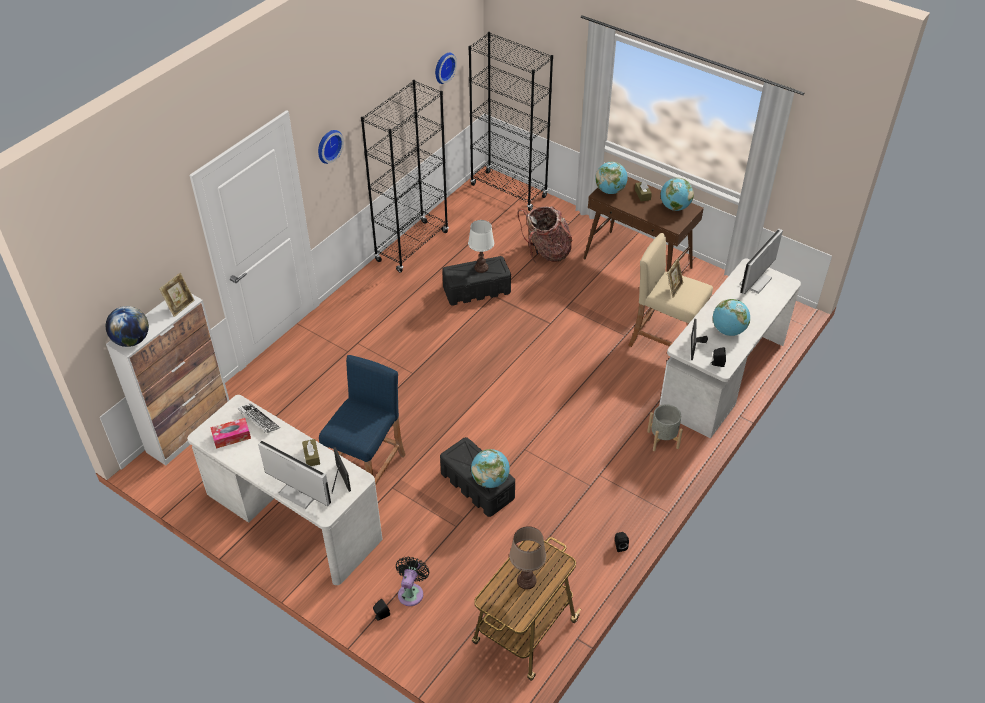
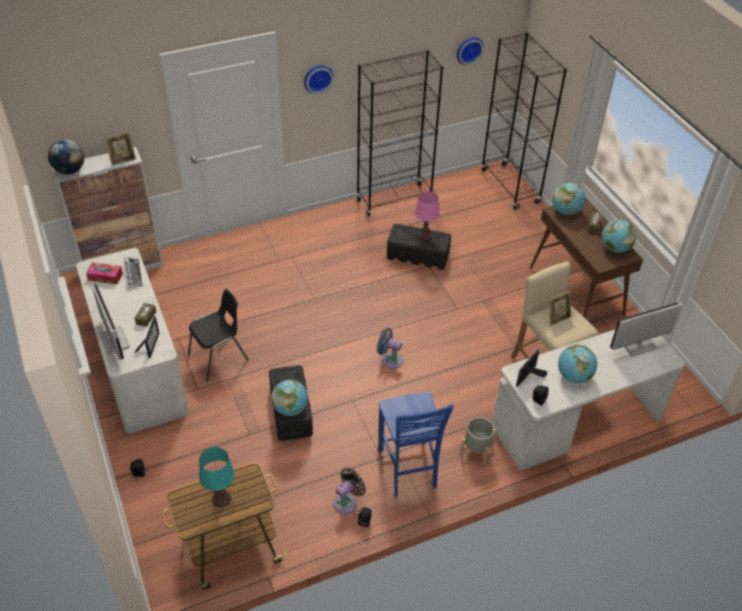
camera: 30 degrees right, 0 degrees up
(367, 470) = (219, 357): blue stool -> black chair
(411, 592) = (174, 467): black fan -> black fan (347, 502)
(481, 268) = (425, 236): white table lamp -> pink table lamp
(526, 581) = (221, 499): brown table lamp -> turquoise table lamp
(528, 396) = (390, 359): none -> blue fan
(546, 252) = (502, 249): backpack -> none
(620, 484) = (408, 470): none -> blue chair

